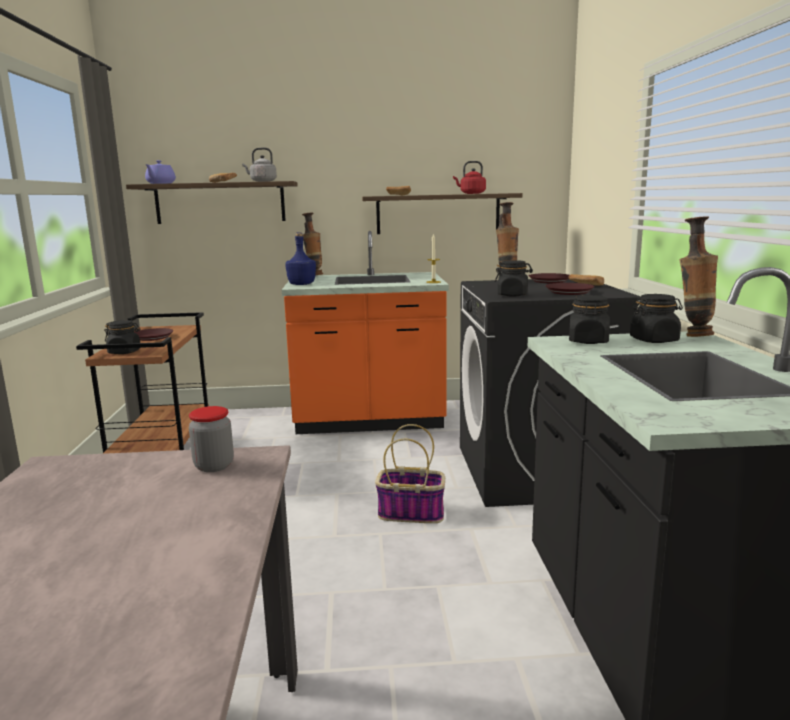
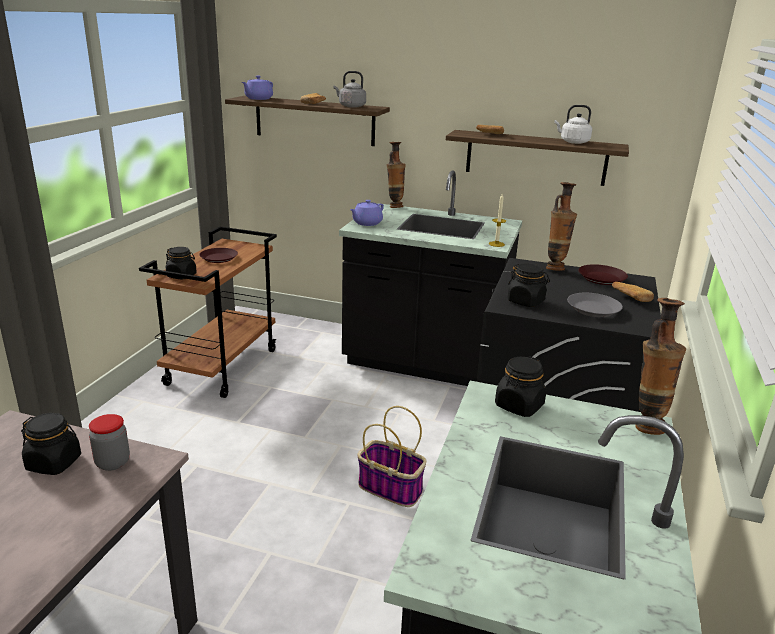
camera: 20 degrees right, 10 degrees up
(302, 284) = (366, 223): blue bottle -> purple teapot
(369, 420) = (424, 363): orange counter -> black counter
(471, 193) = (572, 142): red kettle -> white kettle
(570, 292) = (594, 309): brown plate -> grey plate
(654, 340) = (591, 423): black jar -> black jar (54, 463)

